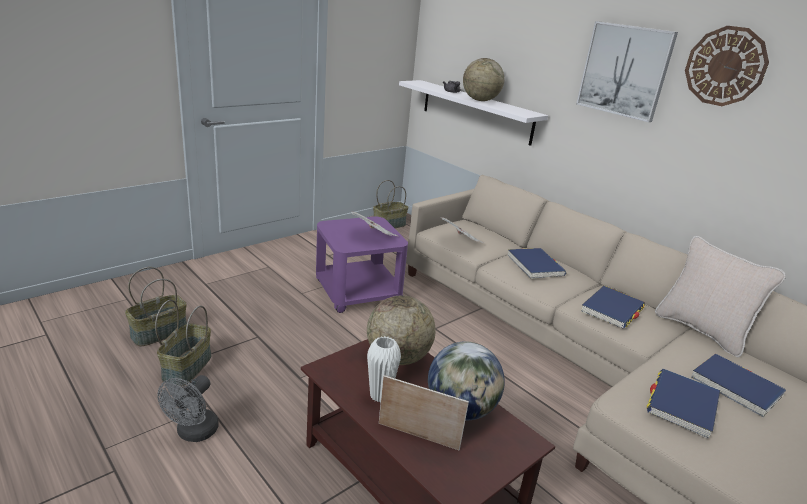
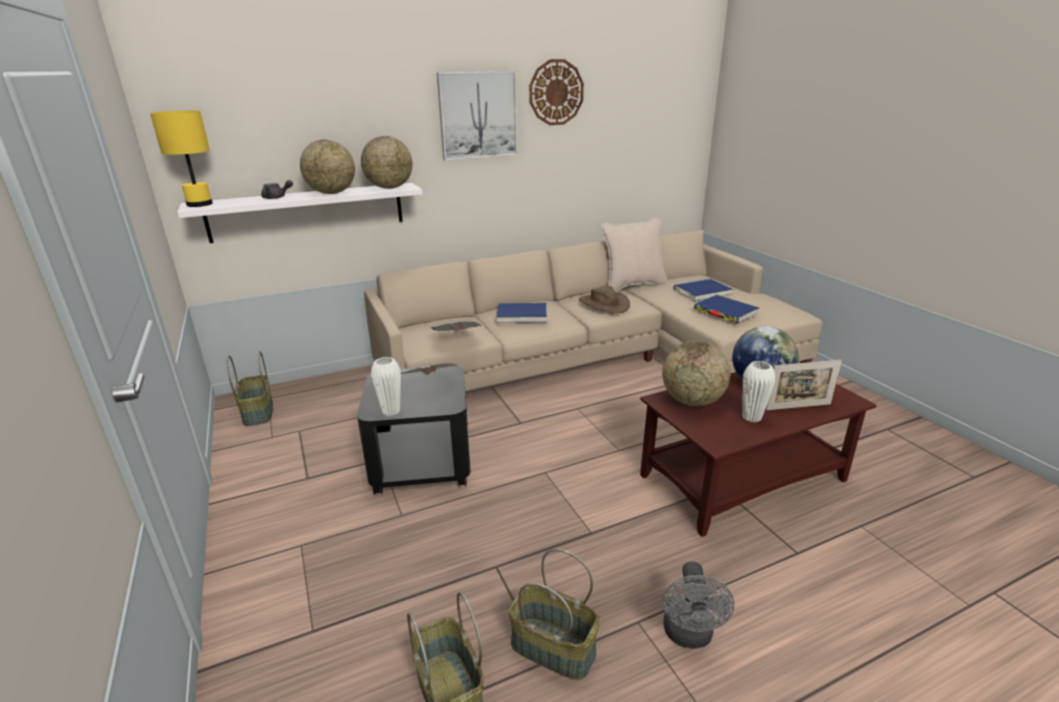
camera: 70 degrees left, 0 degrees up
(193, 433) = (689, 636): grey fan -> grey fan turned 60 degrees clockwise
(330, 229) = (391, 411): none -> white vase
(357, 292) = (422, 464): purple side table -> black side table
(418, 436) = (798, 407): picture frame -> picture frame turned 135 degrees counterclockwise
(419, 82) = (200, 204): none -> yellow table lamp
(516, 110) = (390, 188): none -> globe
(612, 310) = (603, 304): blue book -> brown hat

